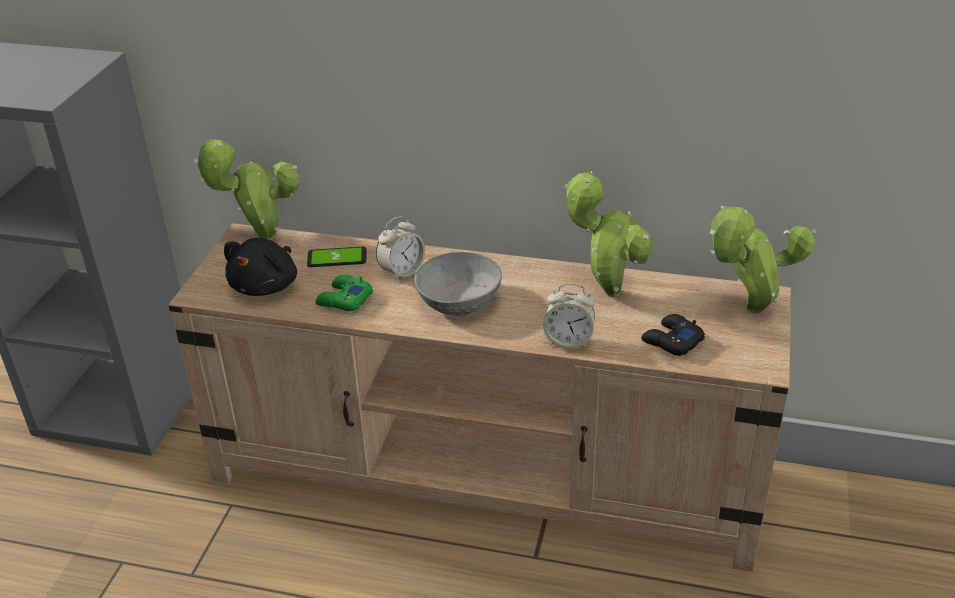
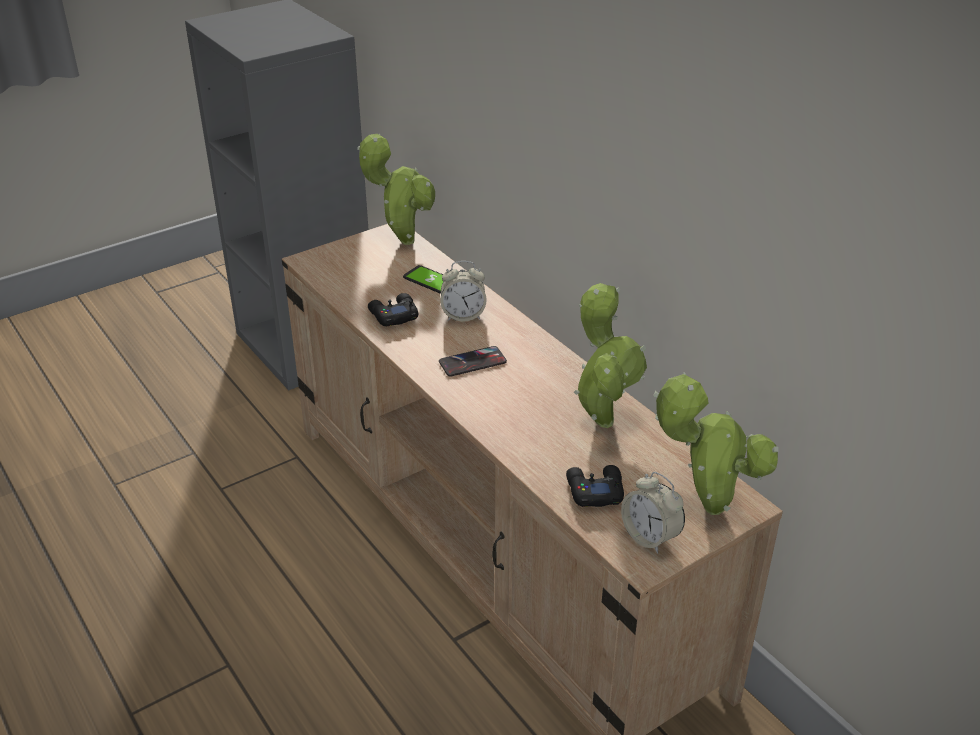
camera: 40 degrees right, 0 degrees up
(266, 286) = (357, 277): black plush toy -> none
(344, 300) = (393, 315): green game controller -> black game controller
(460, 301) = (472, 362): grey bowl -> phone
(568, 341) = (509, 440): alarm clock -> alarm clock (650, 537)

